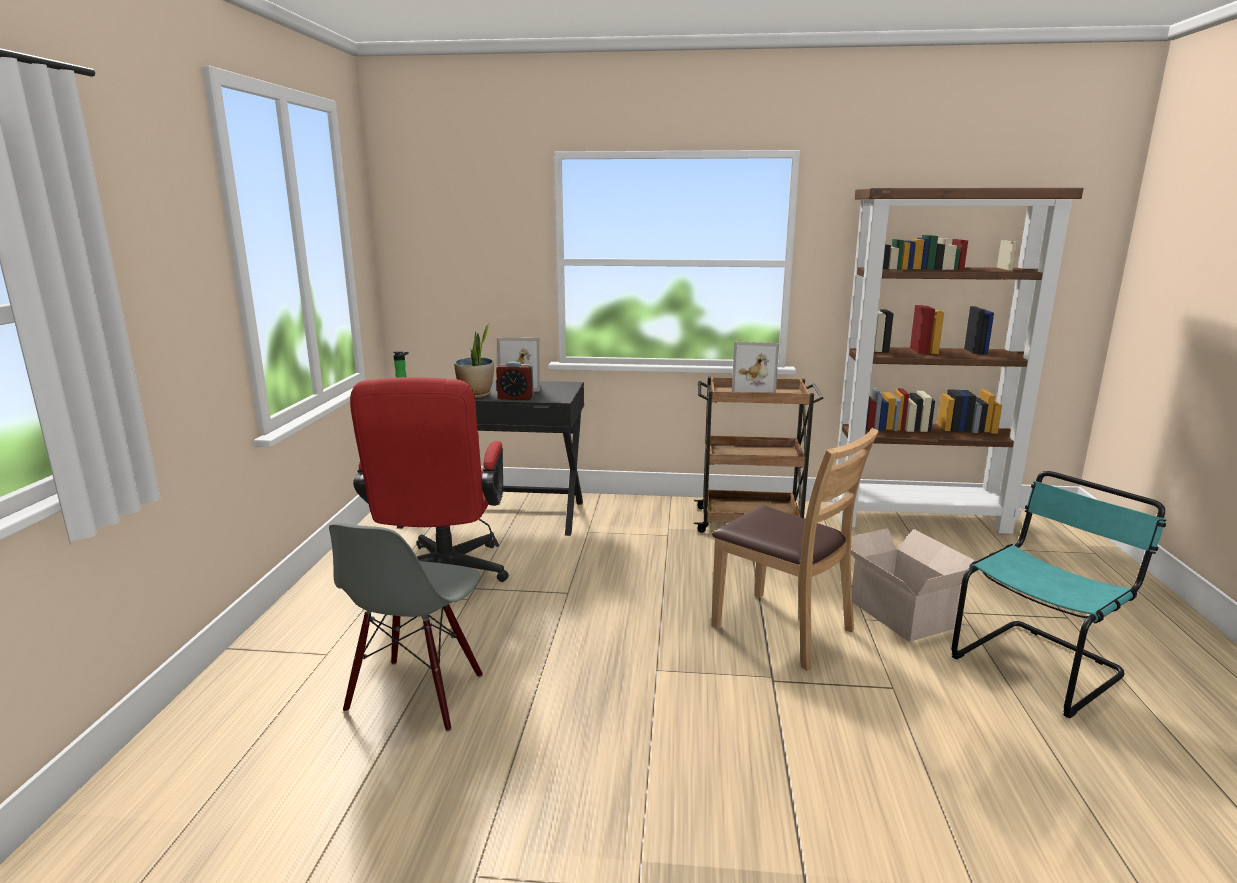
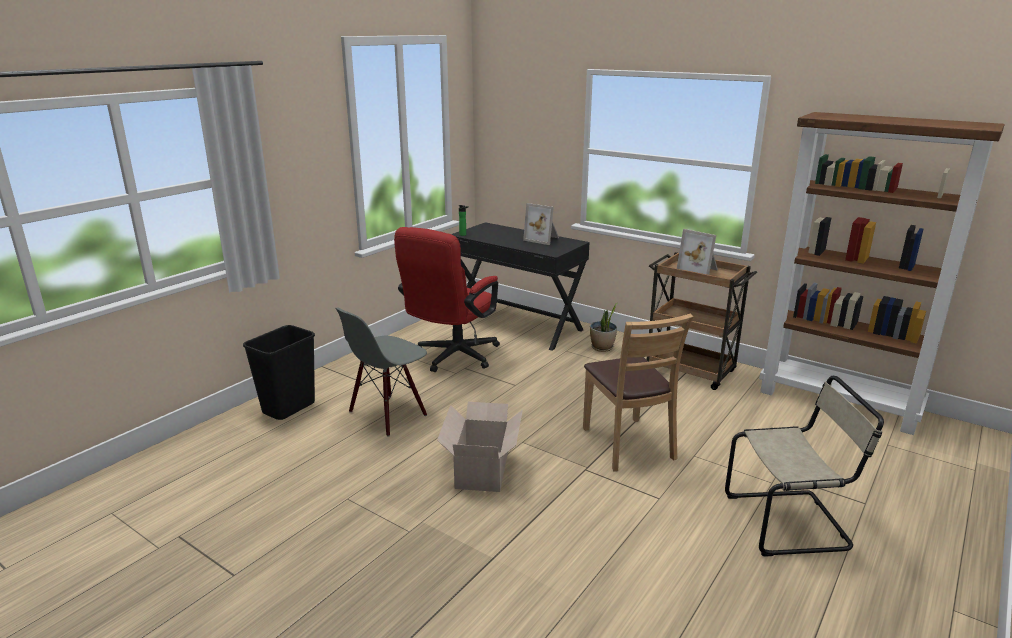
camera: 30 degrees right, 5 degrees up
(216, 742) = (288, 408): none -> black trash can
(476, 395) = (506, 241): potted plant -> potted plant (602, 348)
(515, 398) = (527, 247): alarm clock -> none
(898, 613) = (725, 459): cardboard box -> cardboard box (483, 469)
(1040, 665) = (790, 522): turquoise chair -> beige chair

